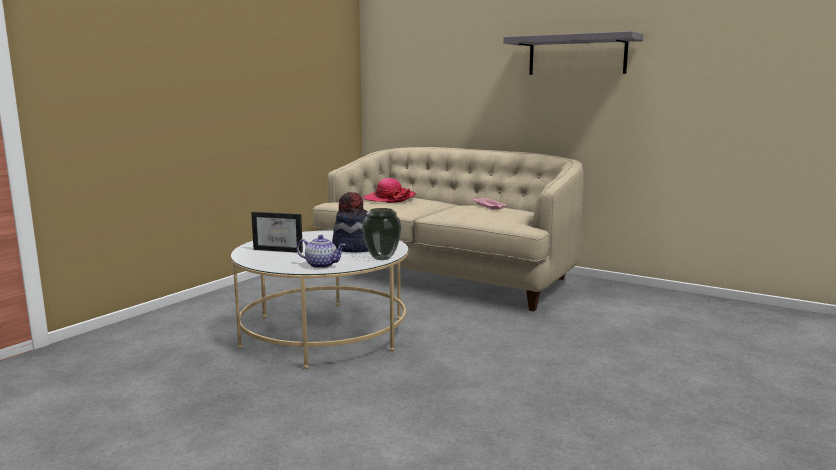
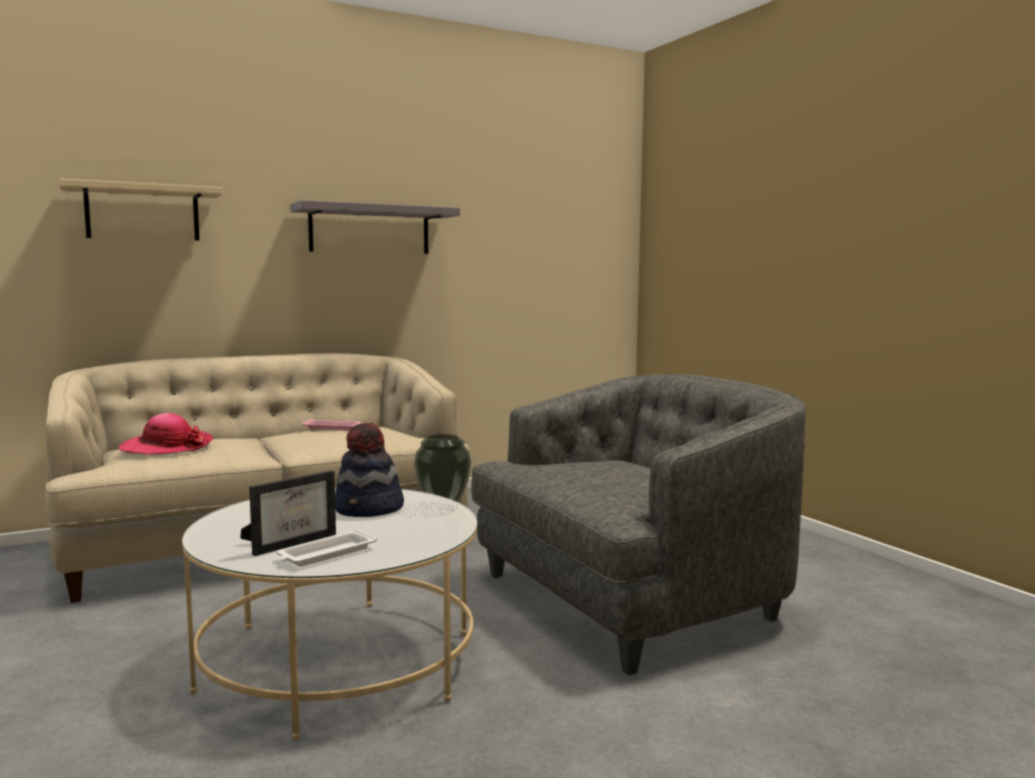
camera: 60 degrees left, 5 degrees down
(268, 258) = (326, 554): none -> white tray
(322, 265) = (425, 535): teapot -> none
(433, 53) = (143, 213): none -> beige shelf
(521, 386) = (629, 600): none -> grey armchair

